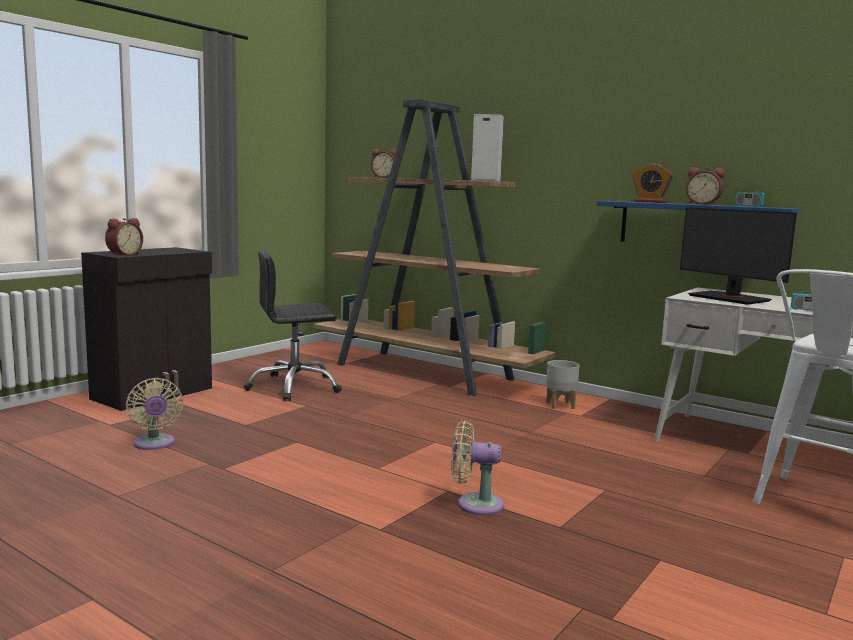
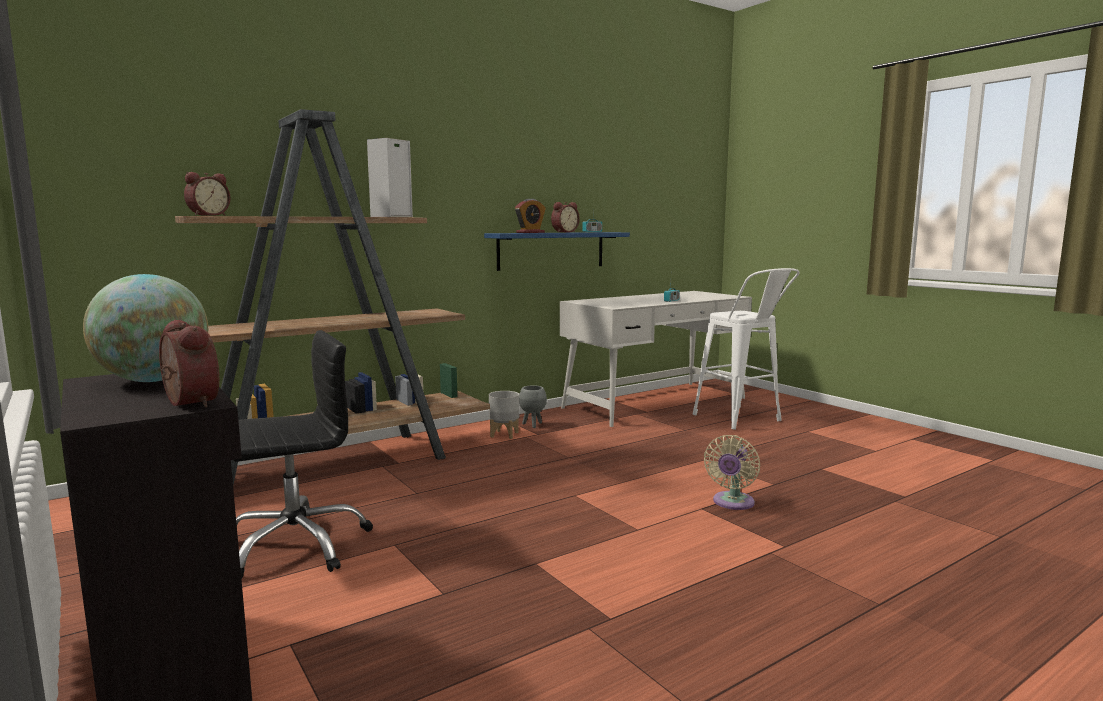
camera: 70 degrees left, 0 degrees up
(154, 444) = (484, 676): beige fan -> none
(170, 251) = (153, 380): none -> globe
(294, 387) = (296, 545): black office chair -> black office chair turned 120 degrees counterclockwise
(605, 411) = (532, 425): none -> grey planter
(730, 298) = (620, 303): monitor -> none

